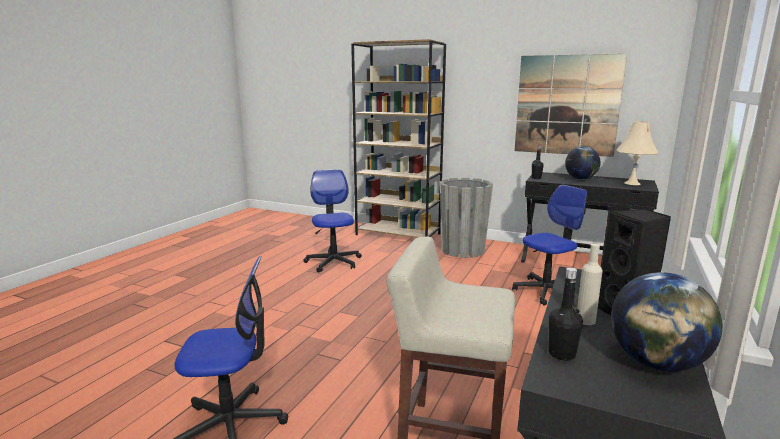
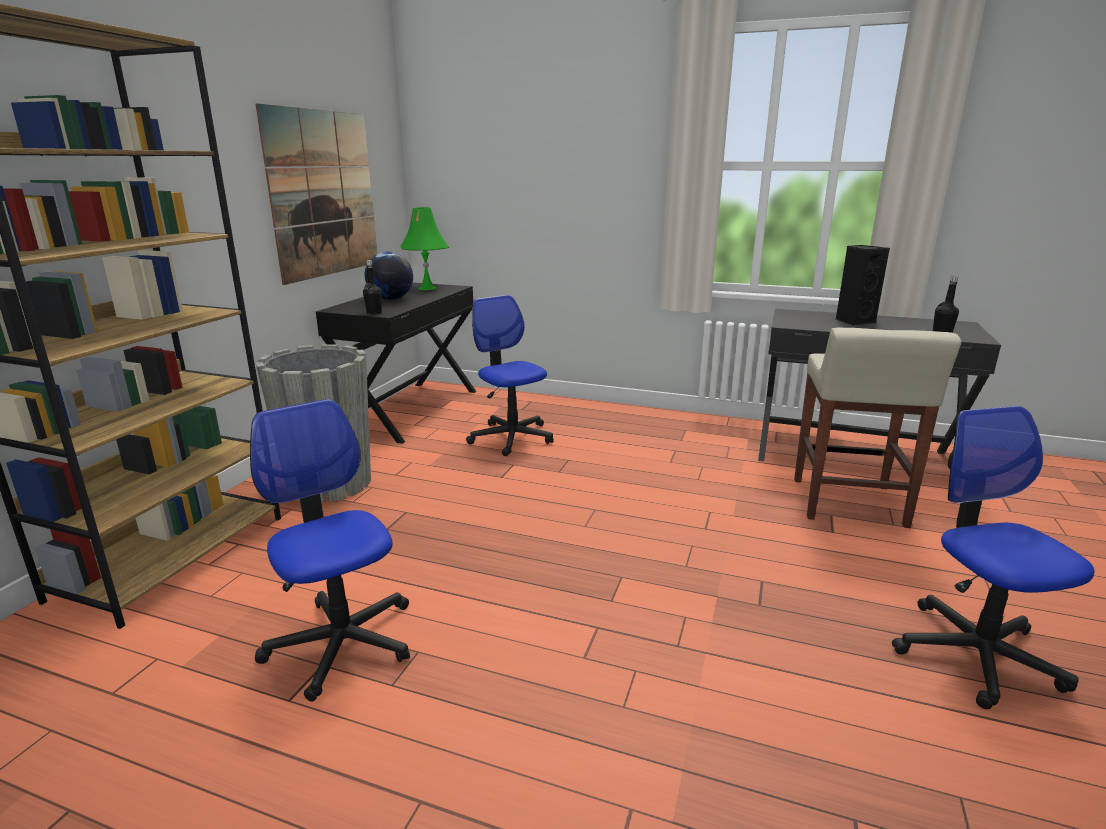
camera: 95 degrees left, 5 degrees up
(333, 262) = (342, 643): office chair -> office chair turned 75 degrees clockwise
(585, 320) = (880, 328): beige bottle -> none
(632, 183) = (427, 288): beige table lamp -> green table lamp
(656, 363) = (917, 322): globe -> none

